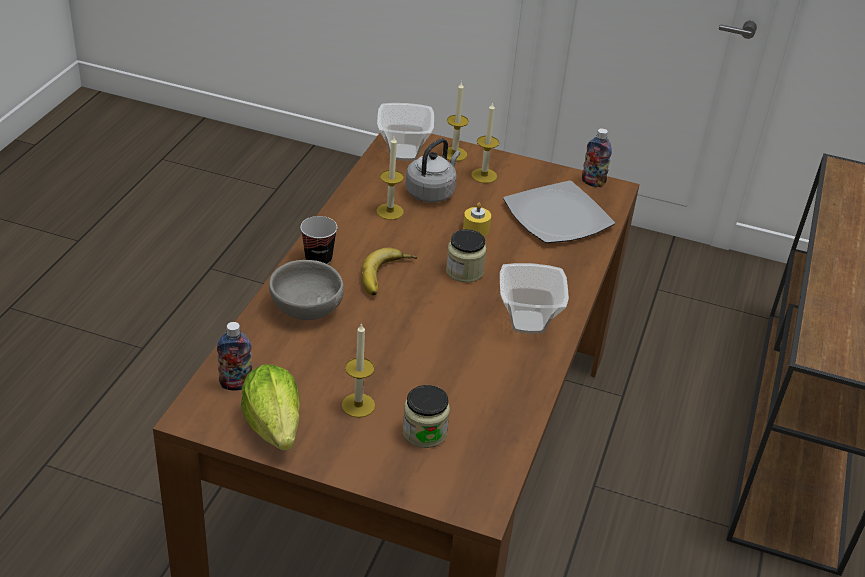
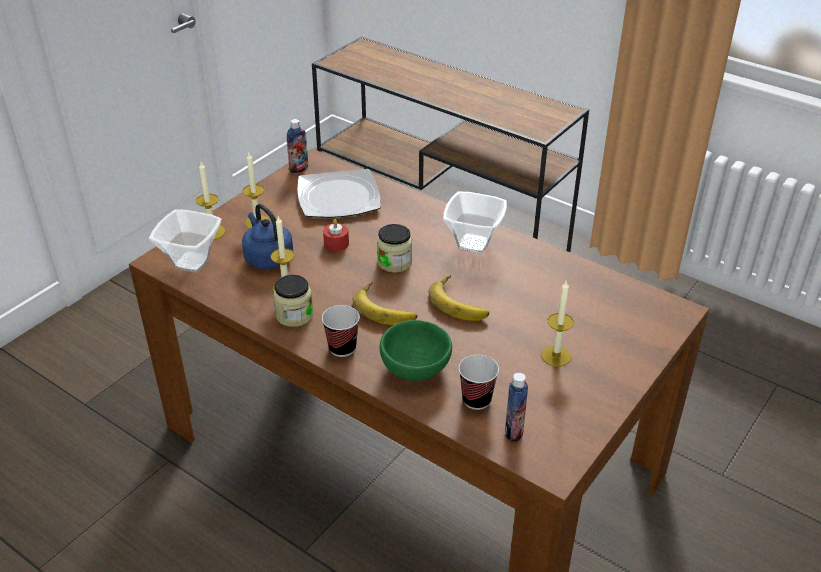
camera: 70 degrees left, 0 degrees up
(273, 354) = (476, 400): none -> cup
(274, 426) = (574, 412): lettuce -> none
(306, 307) = (414, 367): grey bowl -> green bowl
(418, 326) = (461, 302): none -> banana
(424, 432) = (594, 324): jar -> jar (294, 315)
(432, 192) = (267, 258): grey kettle -> blue kettle
(476, 229) = (336, 243): yellow candle -> red candle

